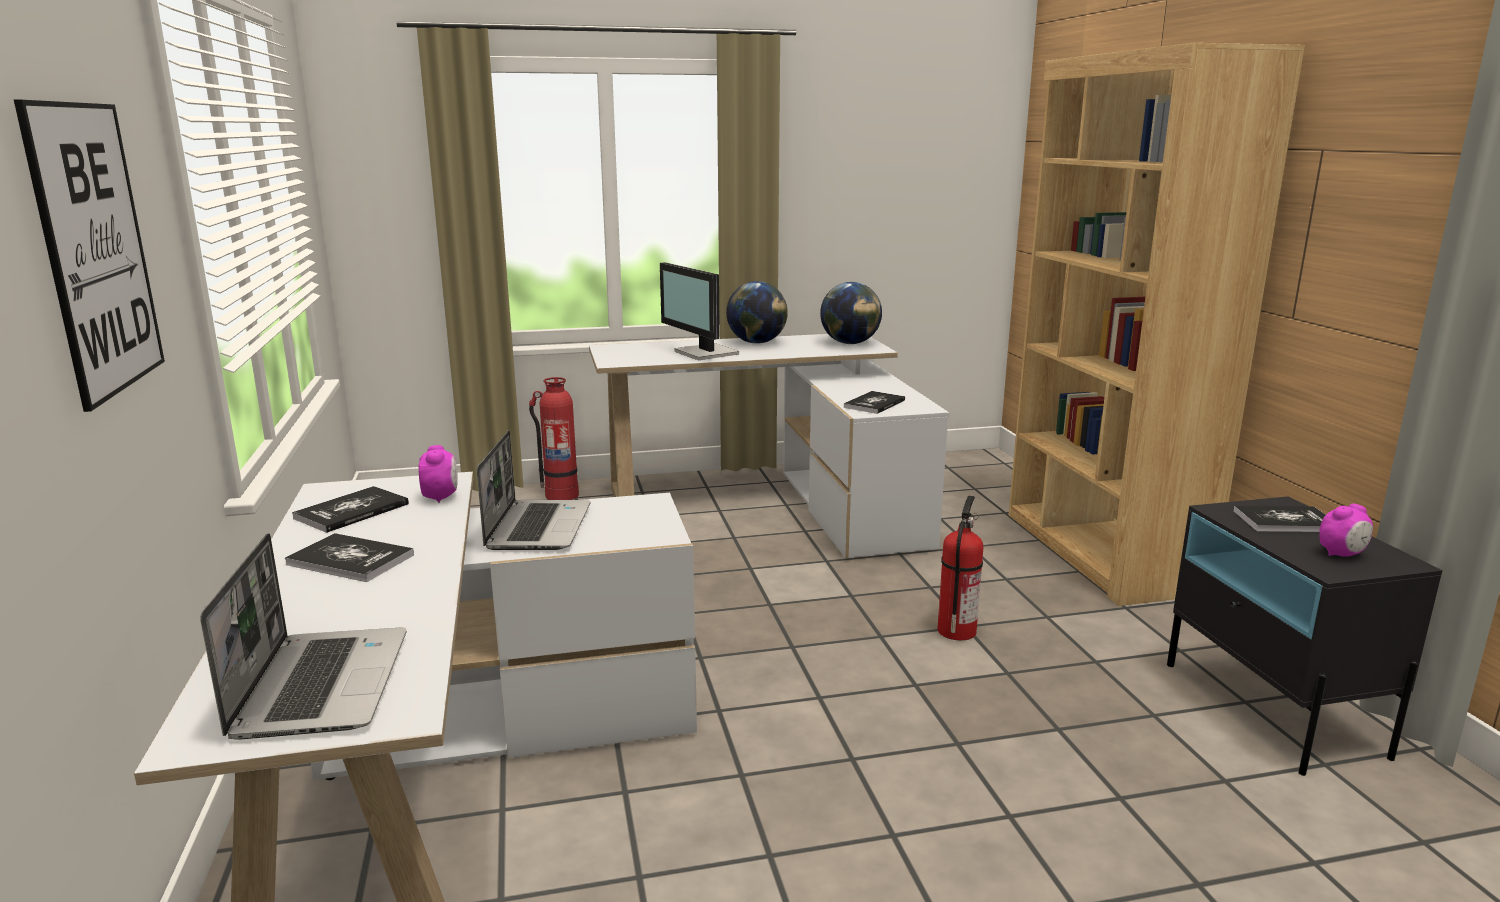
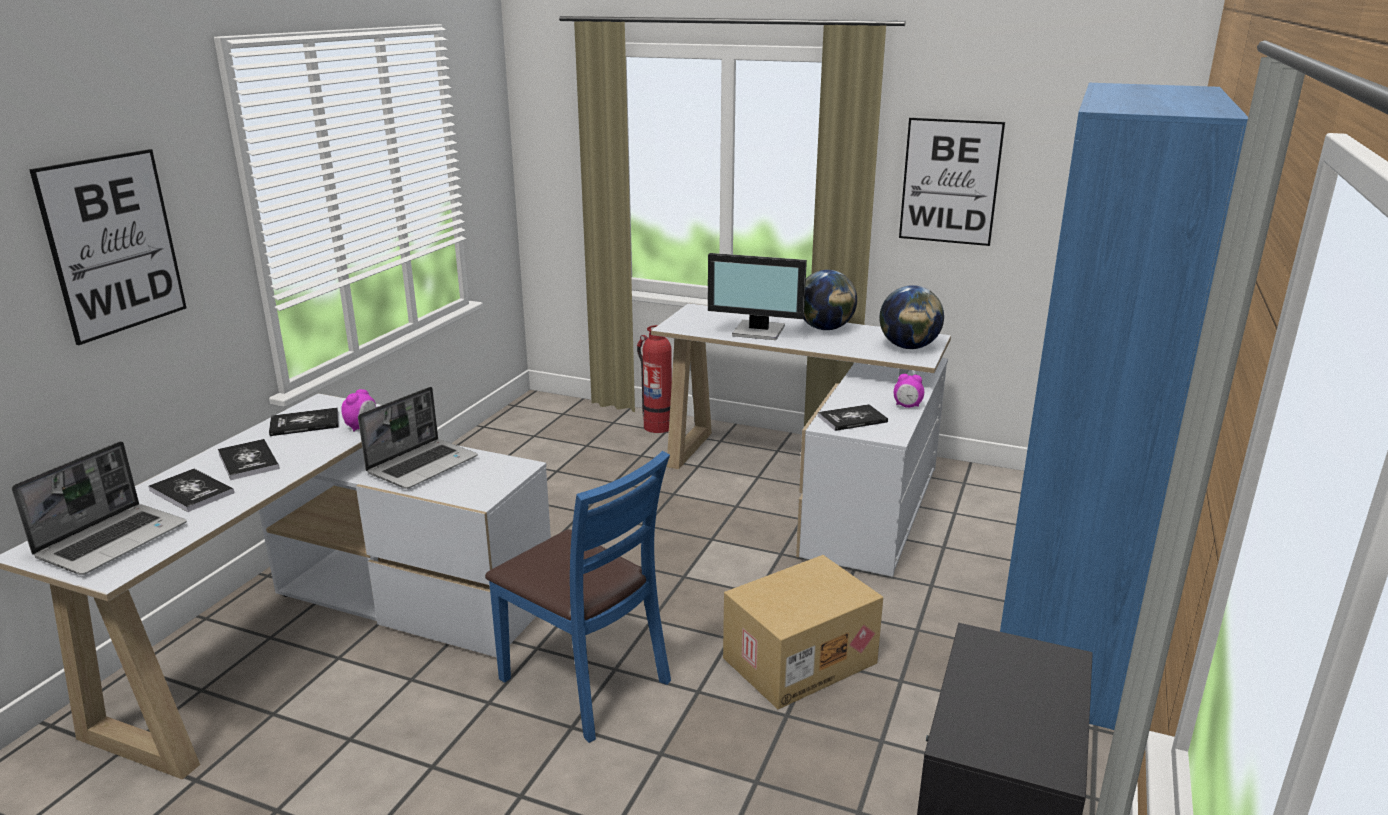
camera: 35 degrees right, 5 degrees up
(704, 353) = (759, 332): monitor -> monitor turned 75 degrees counterclockwise
(809, 719) = (585, 682): none -> blue chair
(837, 187) = (950, 181): none -> picture
(956, 630) = (799, 659): fire extinguisher -> cardboard box
(1100, 552) = (1059, 638): brown bookcase -> blue bookcase
(1285, 521) = (1023, 676): book -> book (191, 491)
(1341, 554) = (1005, 733): alarm clock -> alarm clock (907, 406)

